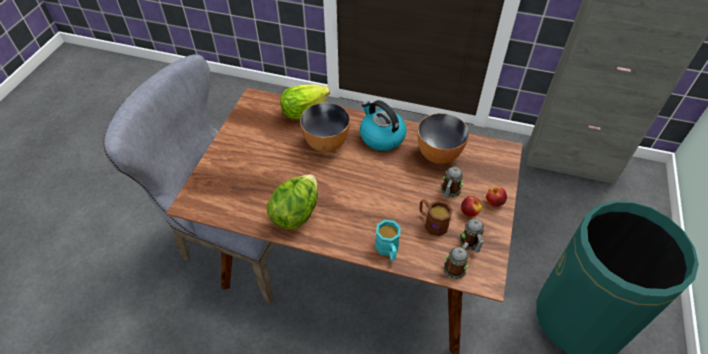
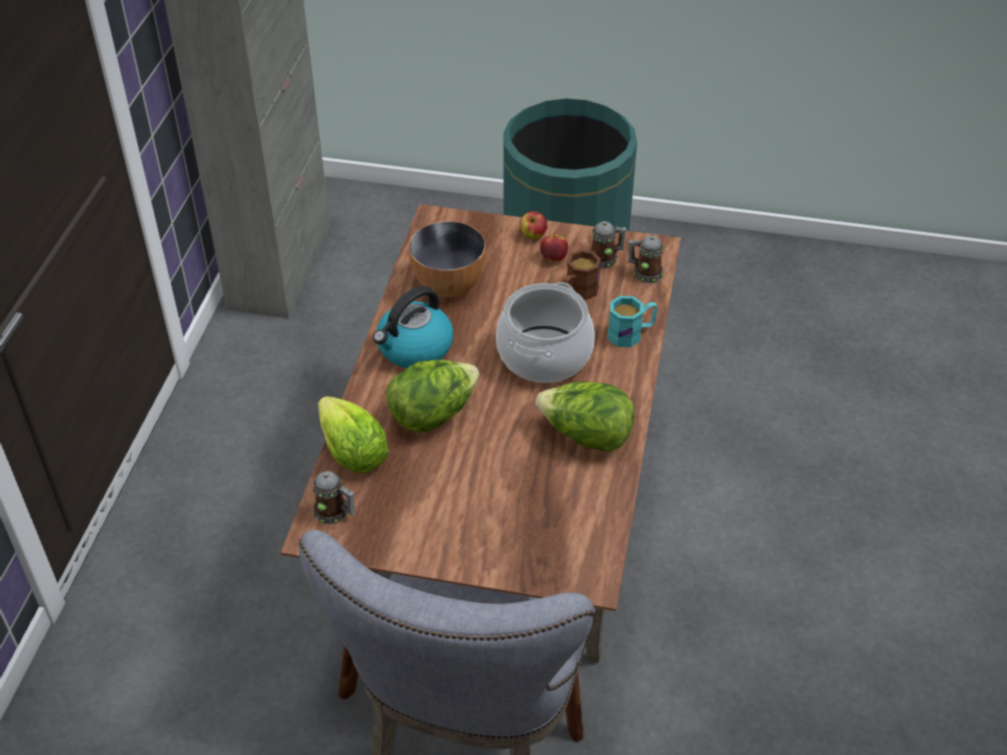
camera: 95 degrees left, 5 degrees down
(326, 143) = (433, 414): bowl -> lettuce
(371, 198) = (544, 354): none -> cooking pot
(449, 192) = (521, 276): mug -> mug (335, 513)

